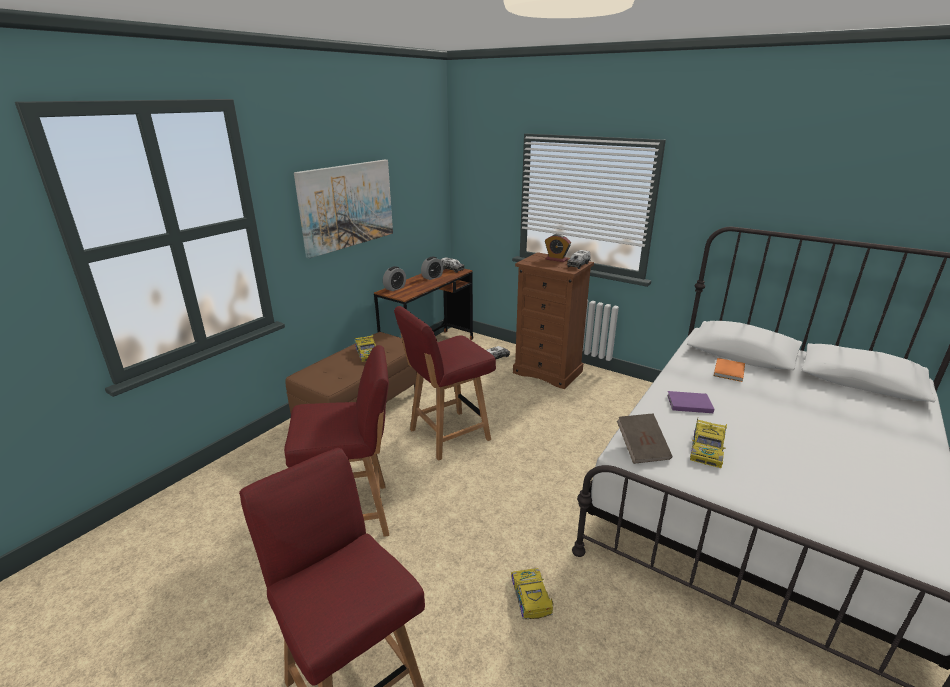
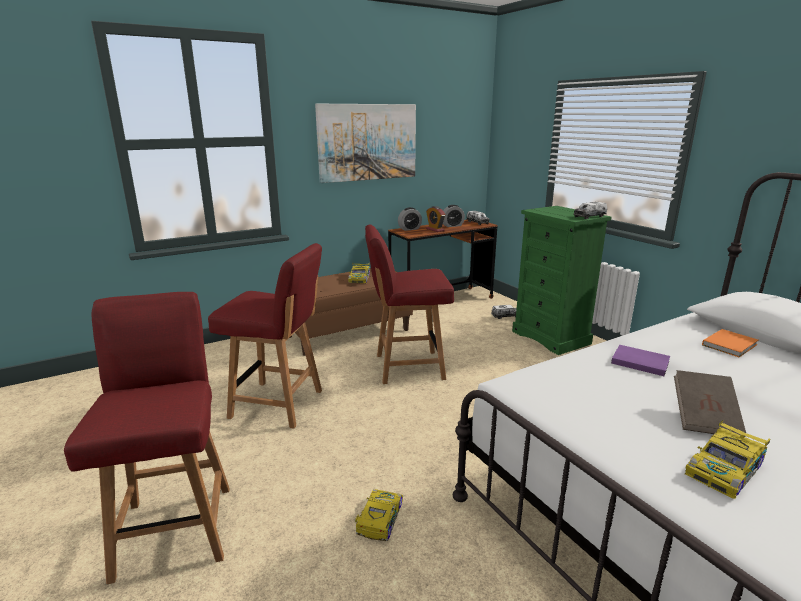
camera: 25 degrees right, 5 degrees down
(548, 372) = (551, 337): brown dresser -> green dresser
(556, 259) = (570, 211): alarm clock -> alarm clock (435, 230)
(642, 448) = (536, 386): brown book -> brown book (704, 418)
(707, 449) = (619, 405): toy car -> toy car (725, 469)

